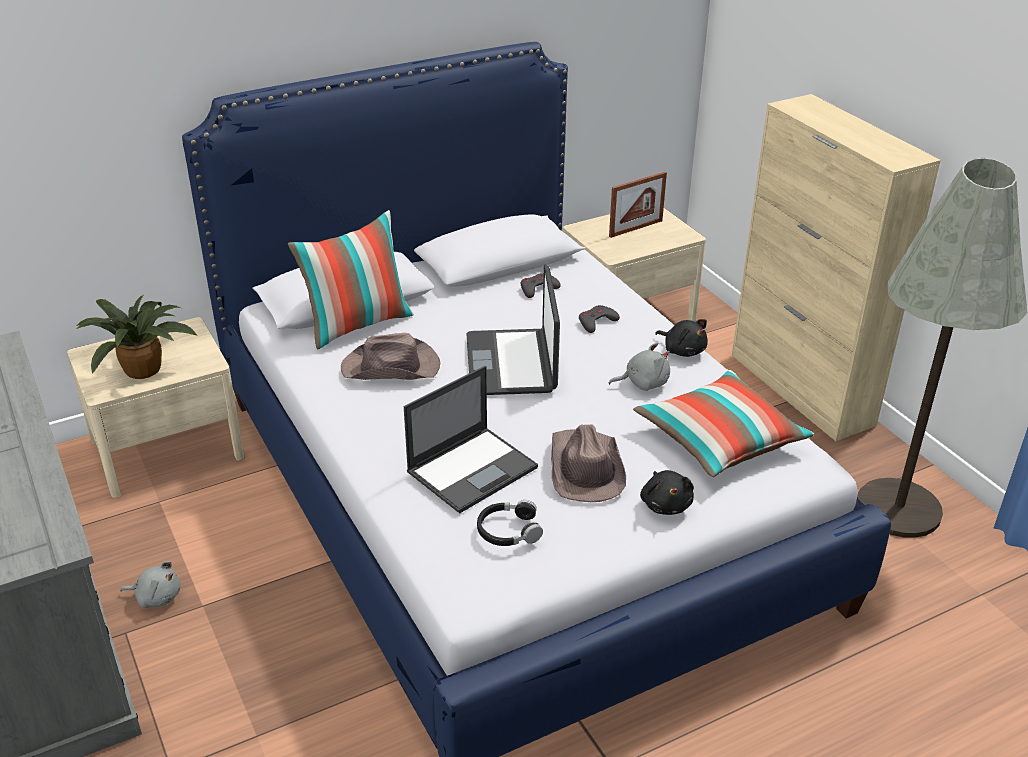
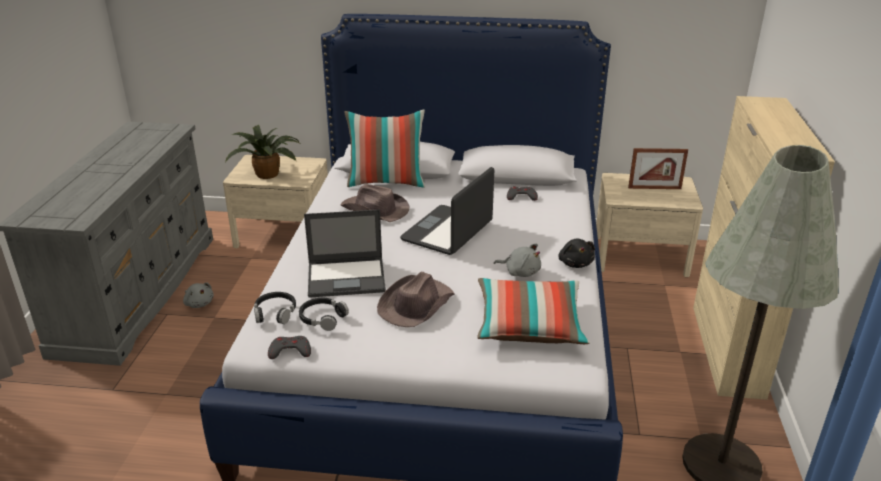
camera: 35 degrees right, 5 degrees down
(444, 550) = (275, 313): none -> black headphones
(596, 322) = (535, 227): grey game controller -> grey game controller (290, 351)
(665, 504) = (440, 346): black plush toy -> none

